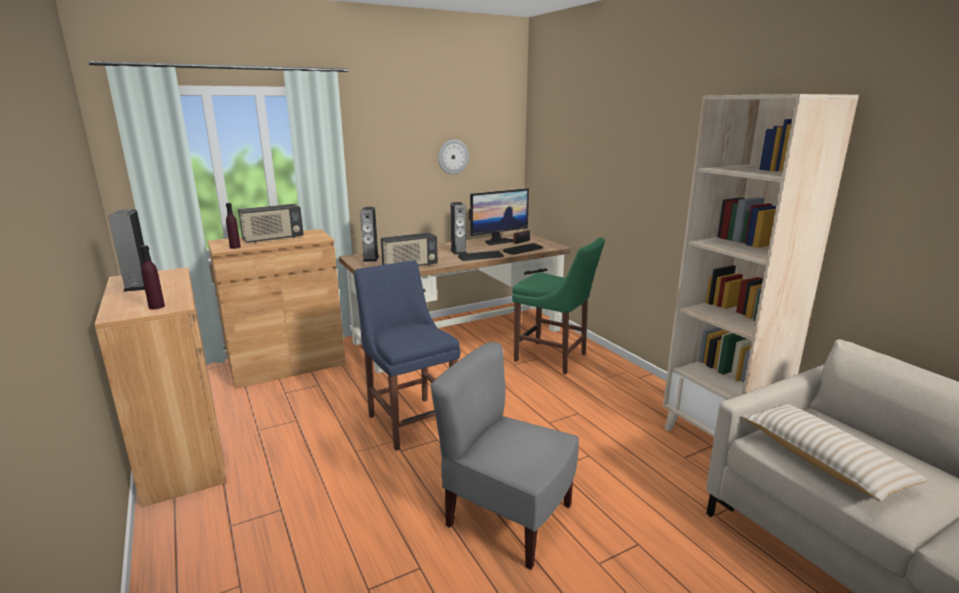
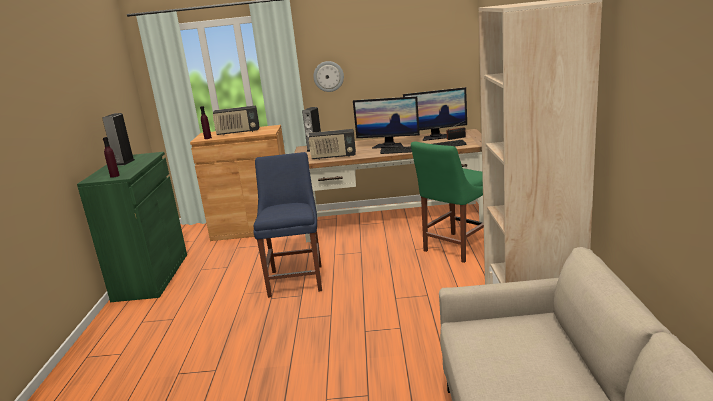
camera: 30 degrees right, 0 degrees up
(183, 454) = (151, 276): brown cabinet -> green cabinet
(453, 157) = (400, 60): wall clock -> wall clock (328, 76)
(458, 251) = (388, 145): speaker -> monitor
(507, 517) = (296, 355): grey chair -> none
(553, 358) = (455, 248): green chair -> green chair turned 75 degrees clockwise
(822, 460) = (487, 350): beige pillow -> none

